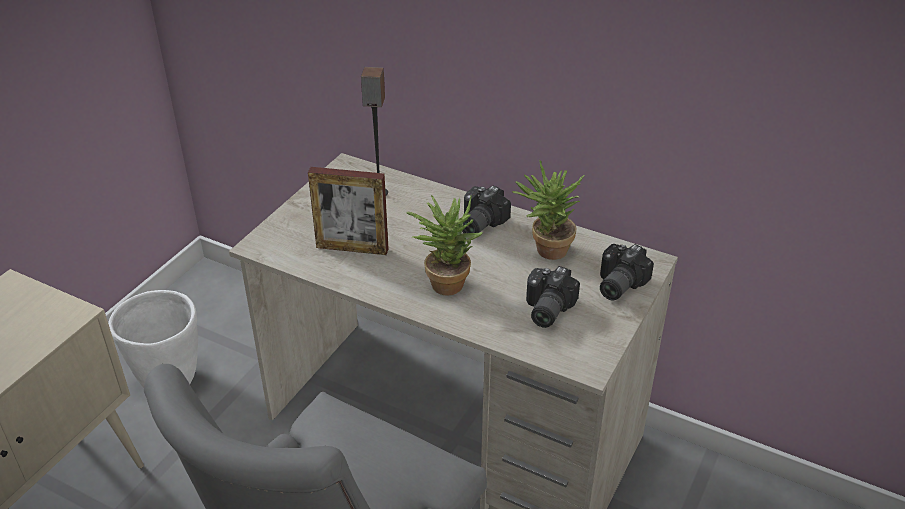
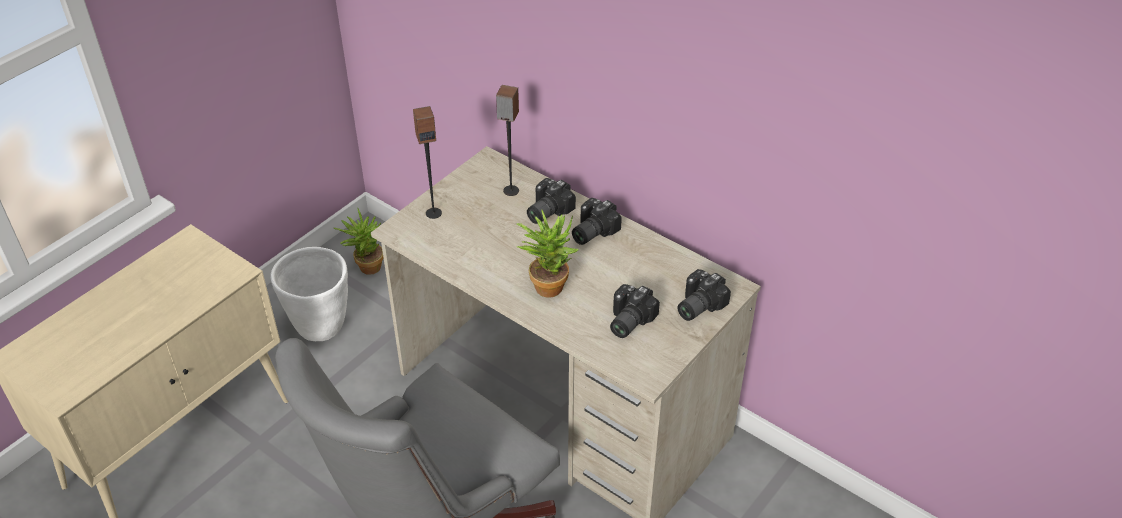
camera: 10 degrees right, 5 degrees up
(297, 223) = (433, 213): none -> speaker
(352, 248) = (475, 242): picture frame -> none
(423, 208) = (545, 211): none -> camera
(545, 250) = (643, 265): potted plant -> potted plant (365, 267)

